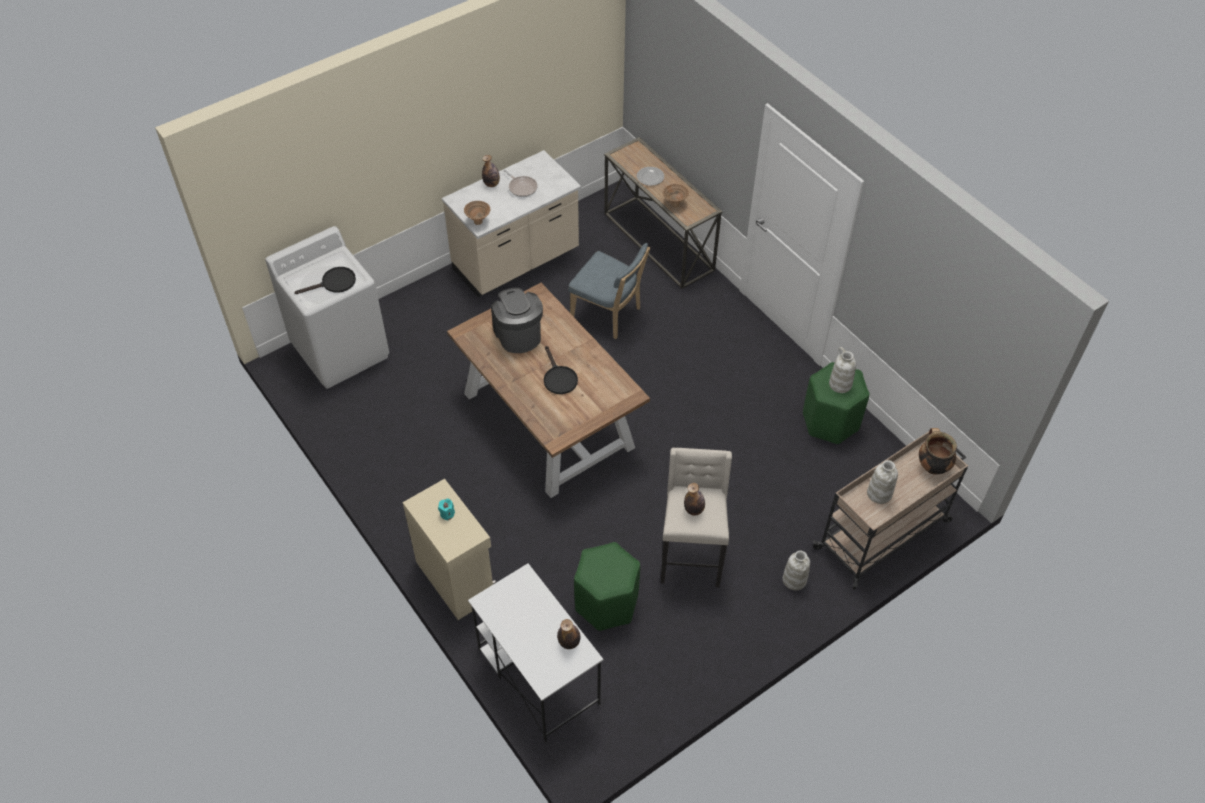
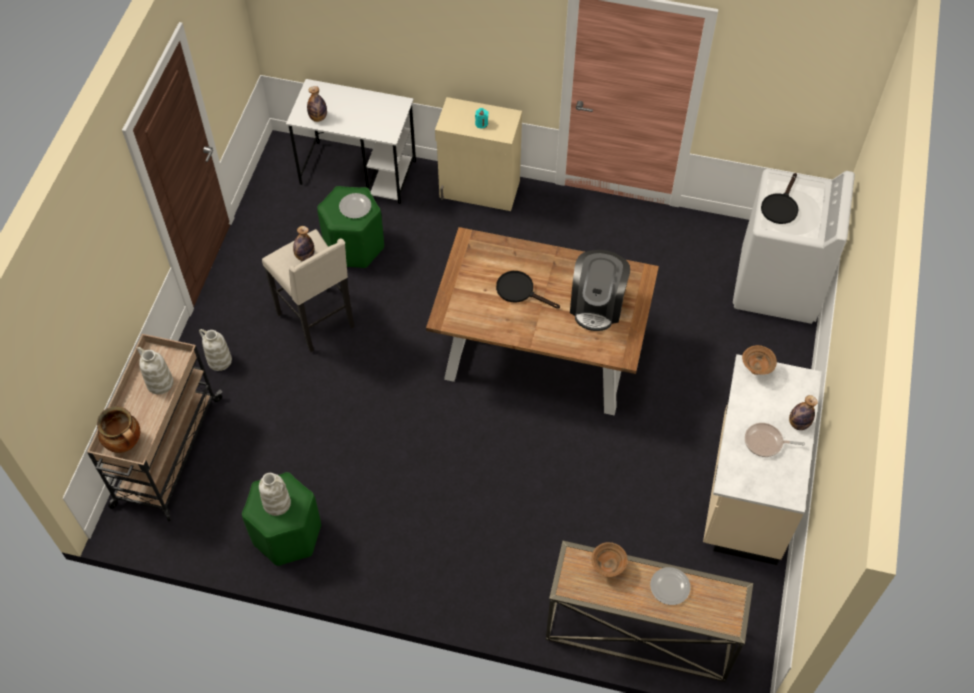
camera: 140 degrees right, 5 degrees up
(518, 334) = (597, 305): coffee machine -> coffee machine turned 75 degrees clockwise
(601, 565) = (355, 207): none -> plate
(608, 315) = (596, 496): blue chair -> none

